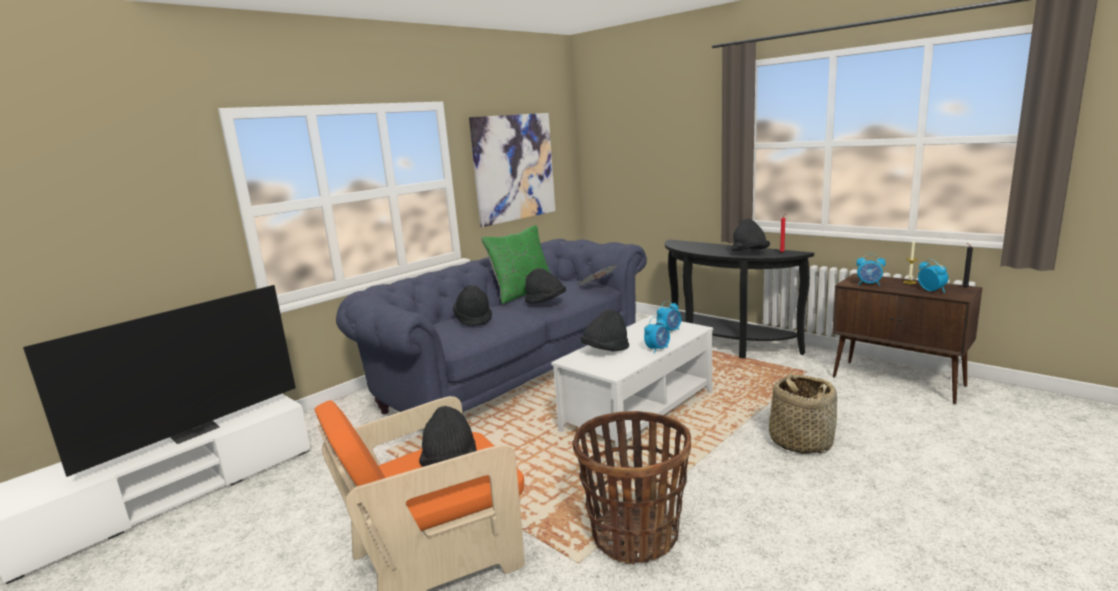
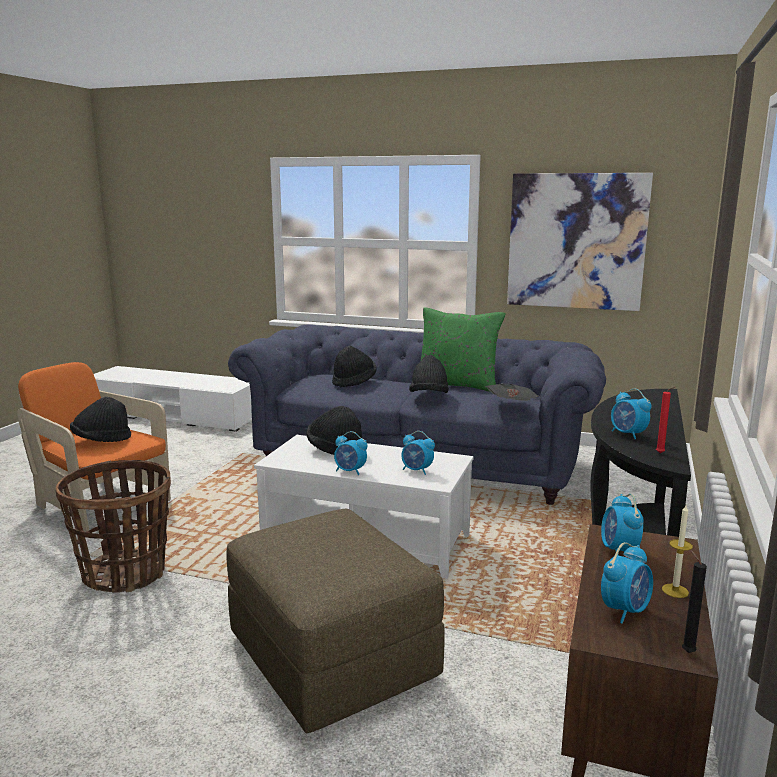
camera: 65 degrees right, 0 degrees up
(194, 431) = (187, 381): television -> none
(749, 253) = (628, 434): black hat -> alarm clock
(800, 441) = (333, 657): basket -> brown ottoman

